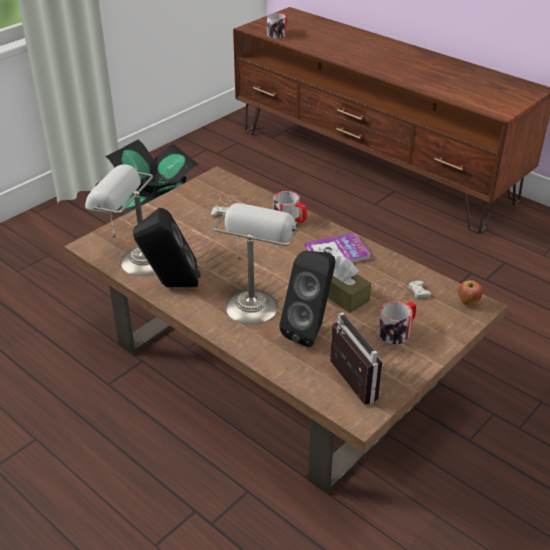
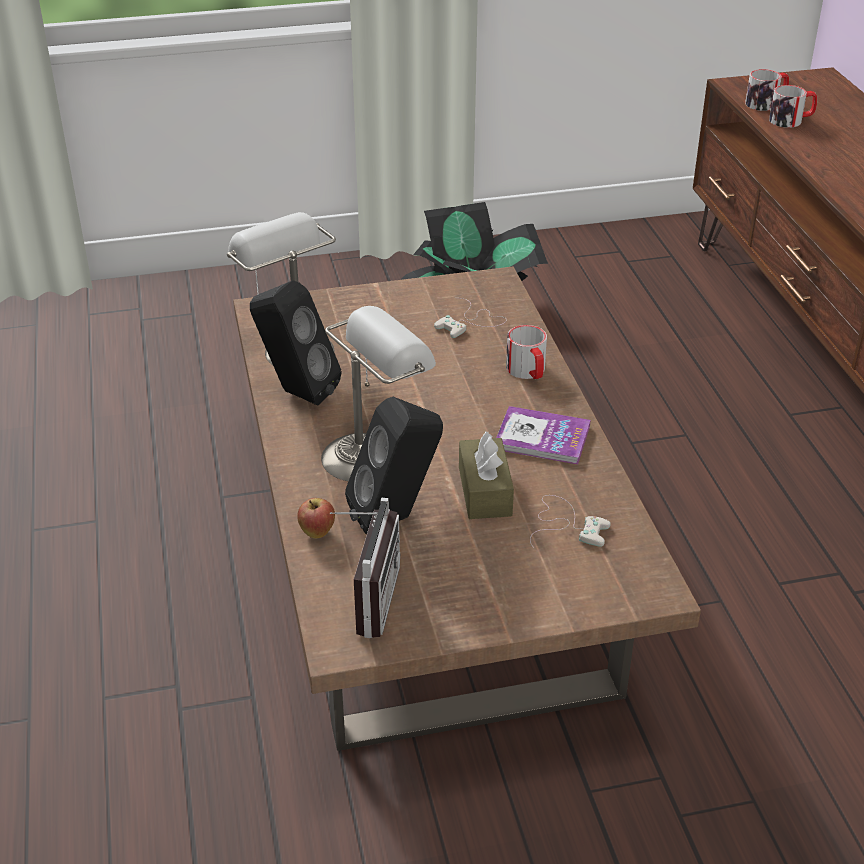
camera: 35 degrees right, 0 degrees up
(397, 331) = (504, 570): mug -> mug (791, 120)
(468, 303) = (645, 580): apple -> apple (317, 533)

